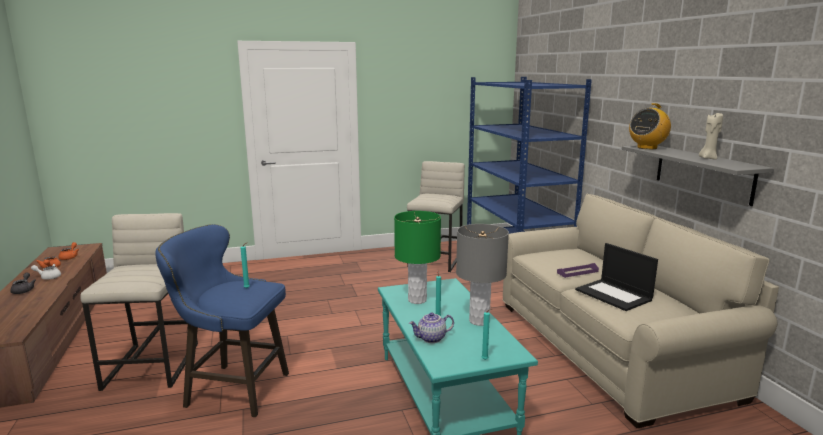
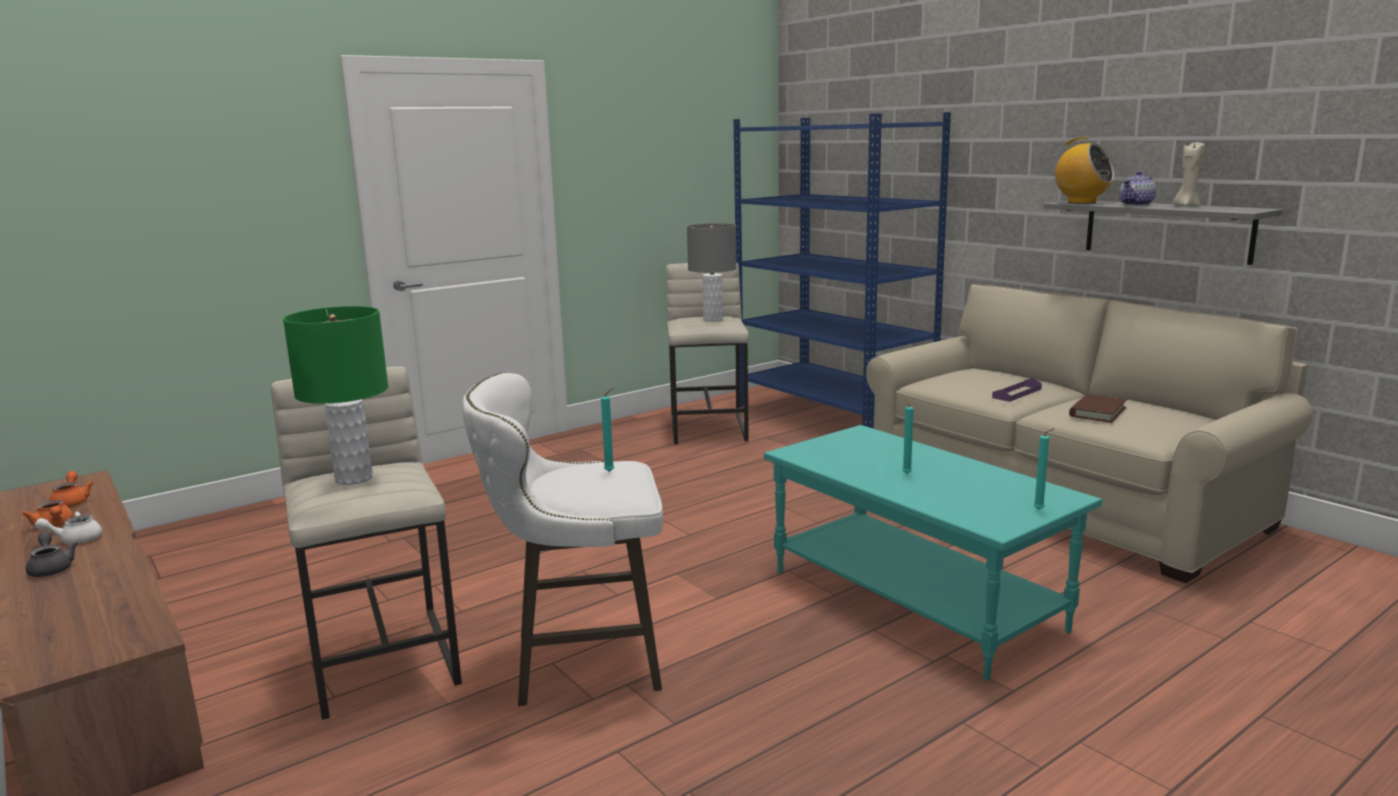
camera: 20 degrees left, 0 degrees up
(233, 389) = (577, 661): blue stool -> white stool
(417, 300) = (847, 458): green table lamp -> green table lamp (354, 478)
(431, 339) = (936, 499): teapot -> teapot (1136, 205)
(479, 321) = (967, 469): grey table lamp -> grey table lamp (712, 319)
(614, 295) = (1097, 412): laptop -> brown book
(647, 148) = (1081, 202): radio -> radio turned 75 degrees counterclockwise

